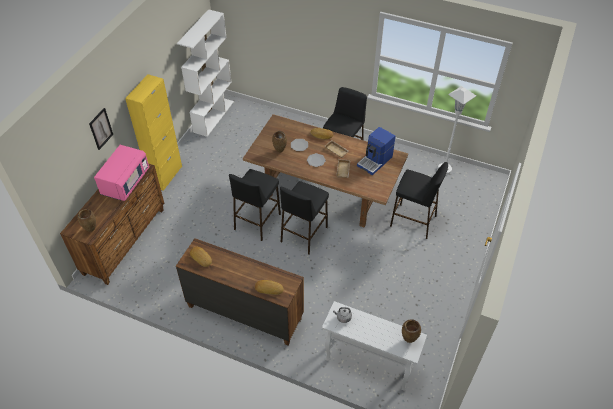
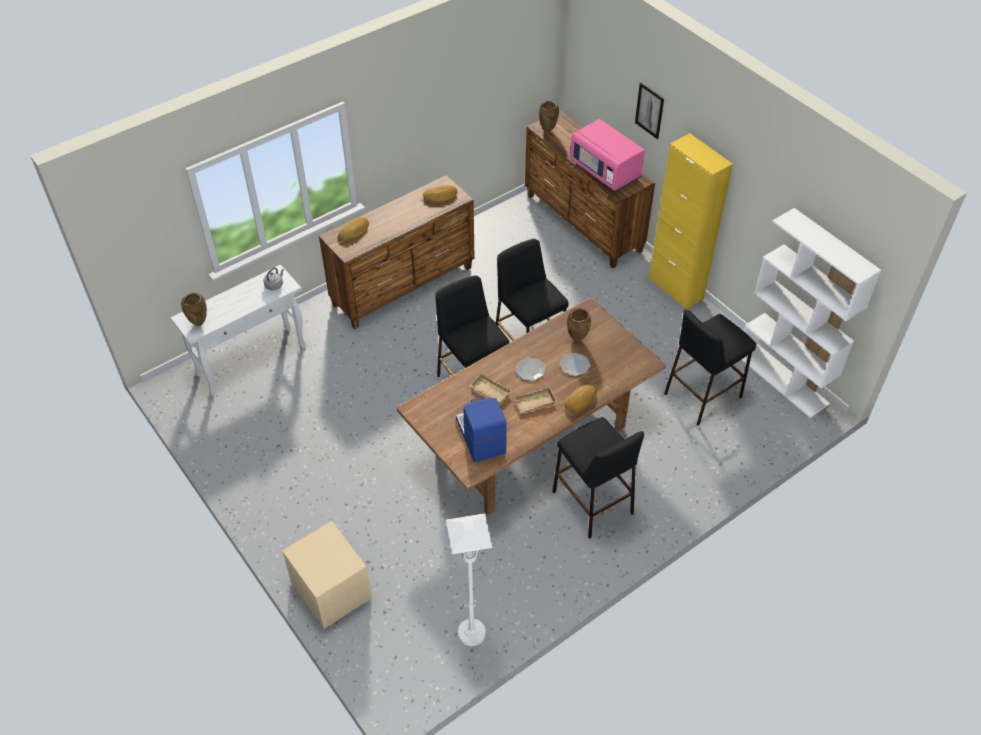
camera: 120 degrees right, 0 degrees up
(413, 221) = (402, 521): black stool -> black stool (702, 395)
(473, 229) = (330, 590): none -> beige nightstand

